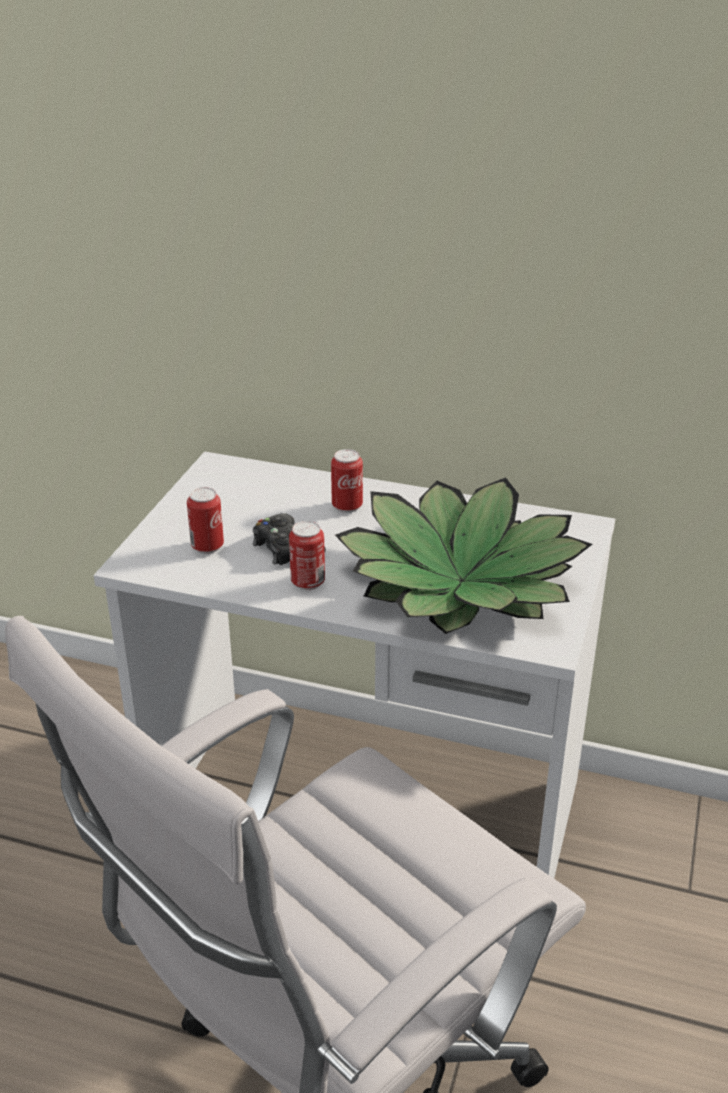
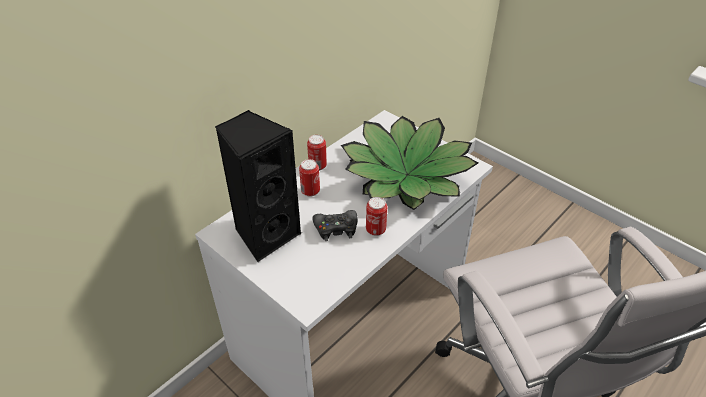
camera: 65 degrees left, 10 degrees up
(207, 547) = (312, 262): can -> can (317, 166)
(236, 497) = (265, 234): none -> black speaker

